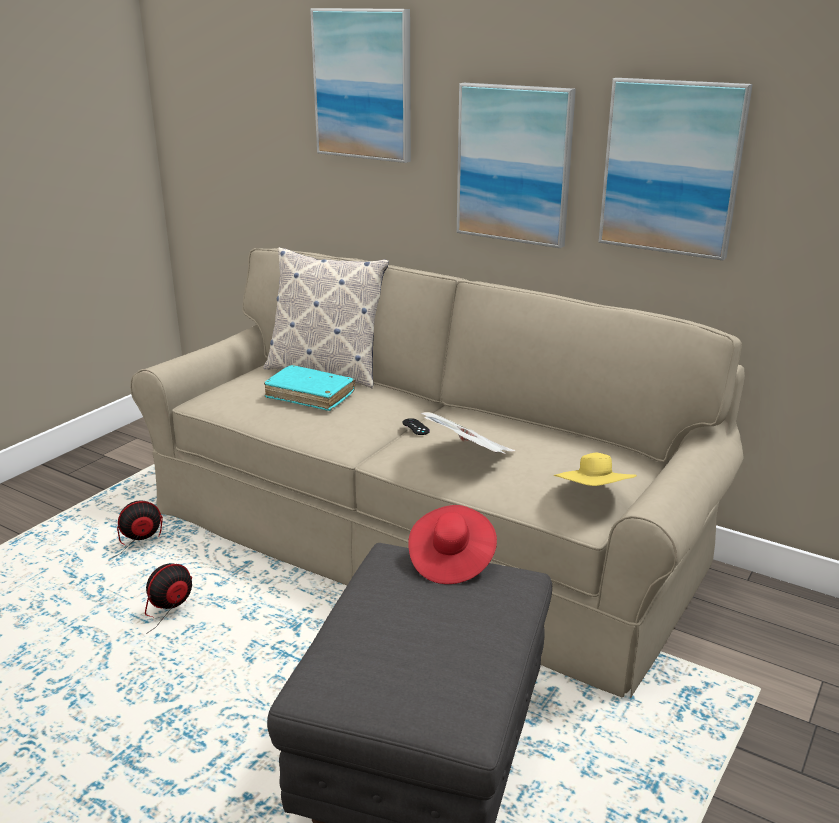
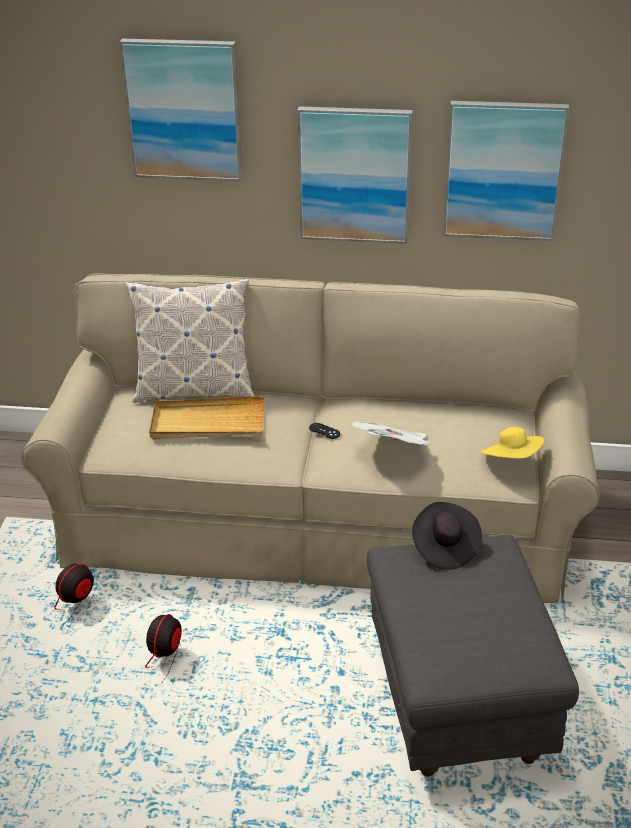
camera: 25 degrees left, 10 degrees up
(310, 396) = (207, 423): turquoise book -> beige tray
(451, 561) = (444, 548): red hat -> black hat

